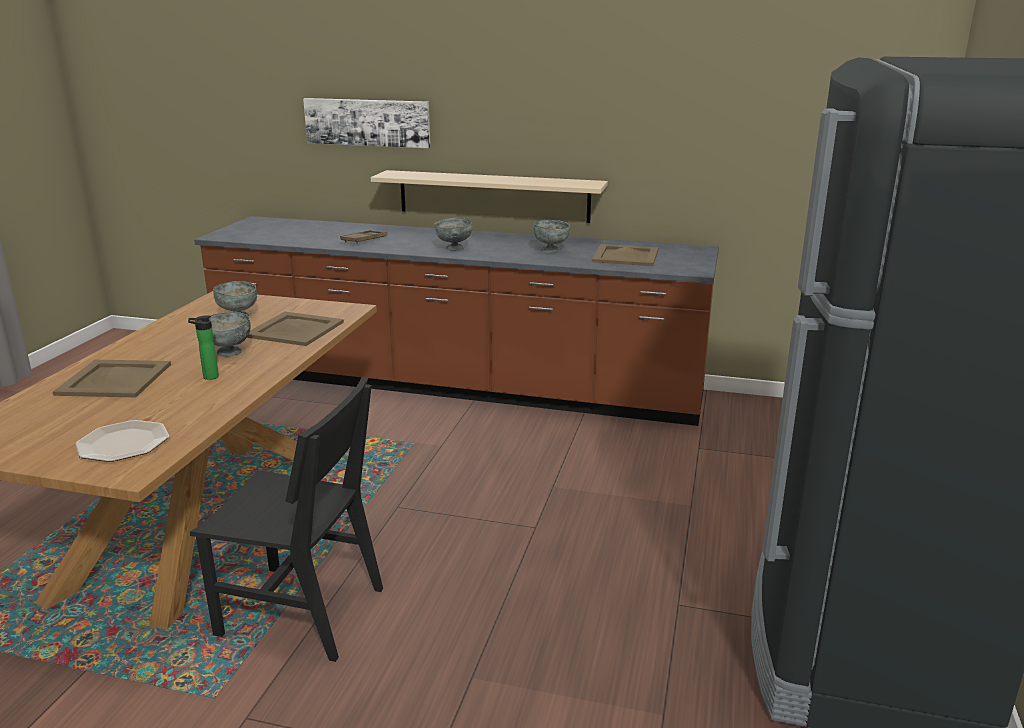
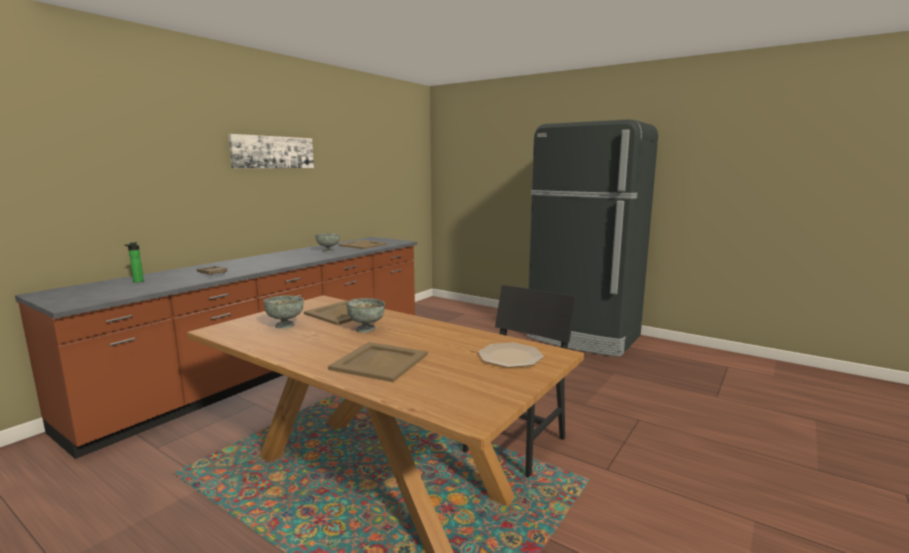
camera: 70 degrees left, 10 degrees down
(208, 377) = (410, 335): bottle -> bottle (137, 281)
(367, 122) = (154, 184): picture -> picture (273, 152)
(454, 249) = (285, 261): grey bowl -> none
(493, 196) = (259, 229): beige shelf -> none

